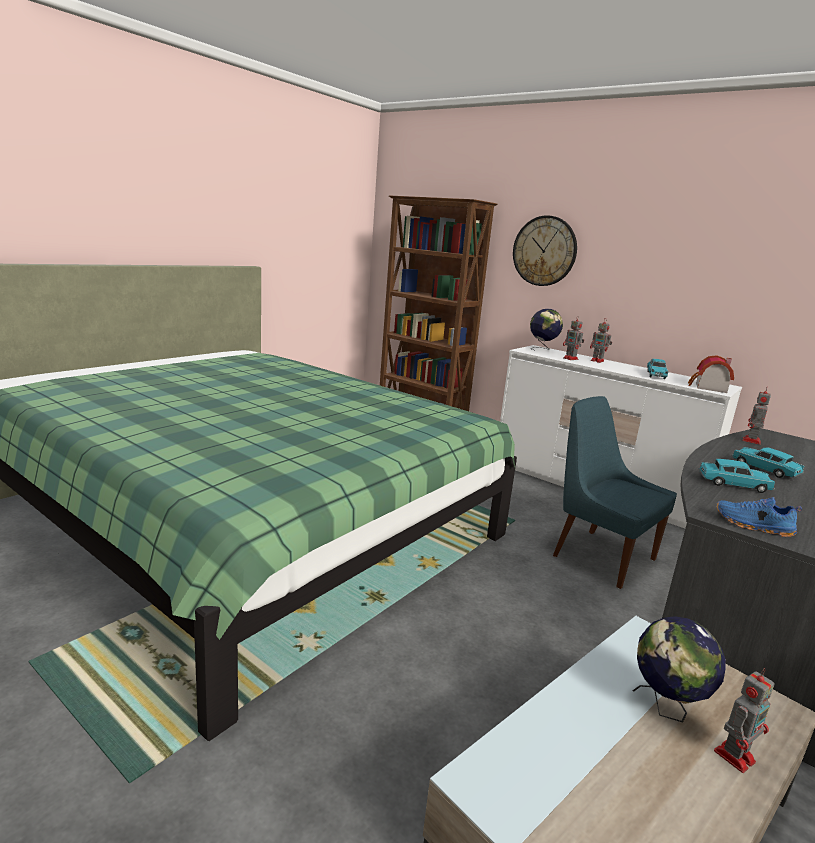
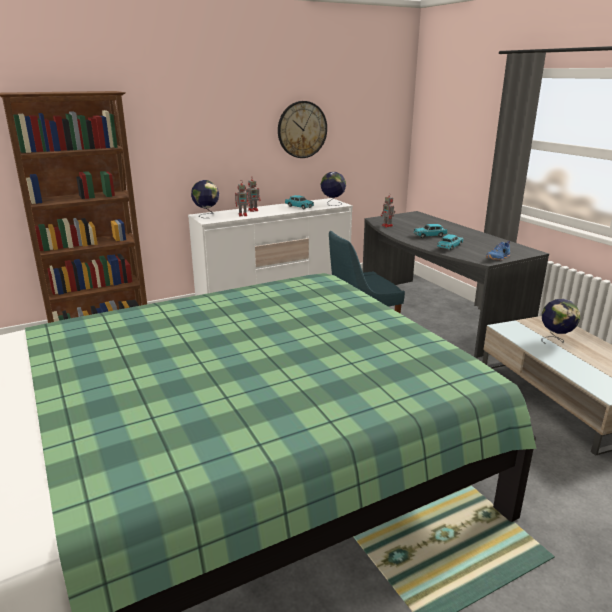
camera: 65 degrees left, 5 degrees up
(544, 251) = (174, 131): wall clock -> wall clock (302, 129)
(708, 387) = (332, 204): toy house -> globe
(735, 755) = (580, 337): toy robot -> none

